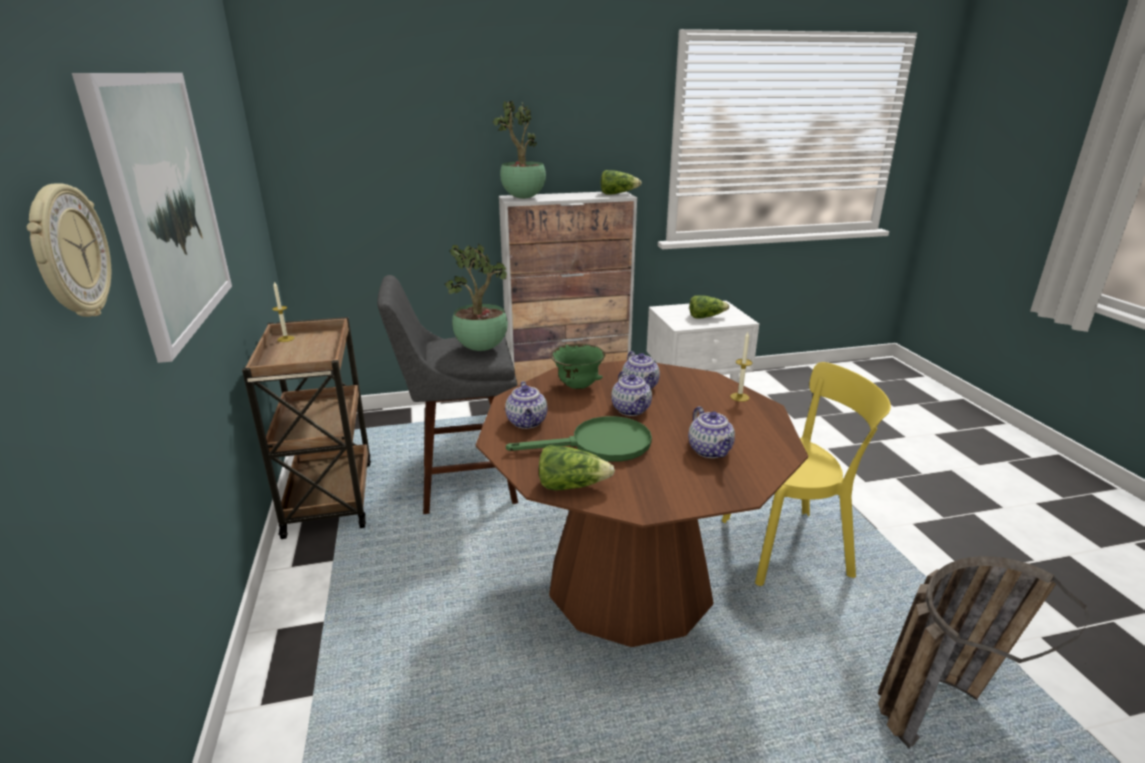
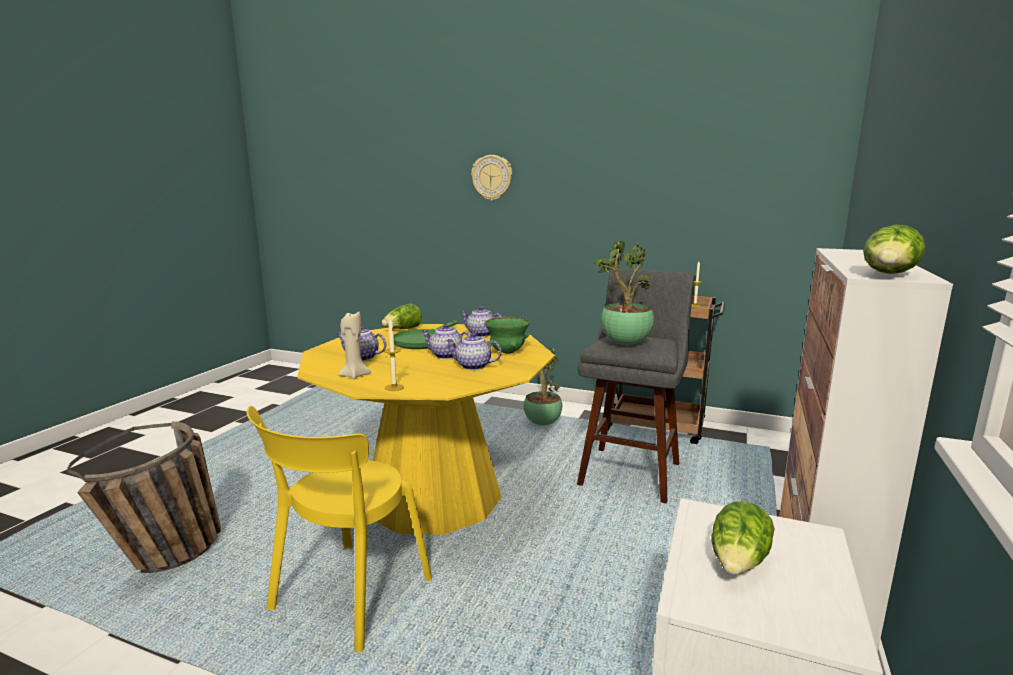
camera: 125 degrees right, 10 degrees down
(164, 205) = (588, 179): picture -> none
(523, 198) = (851, 252): potted plant -> potted plant (542, 423)
(630, 582) = (433, 496): brown dining table -> yellow dining table
(753, 426) = (354, 375): none -> beige candle

